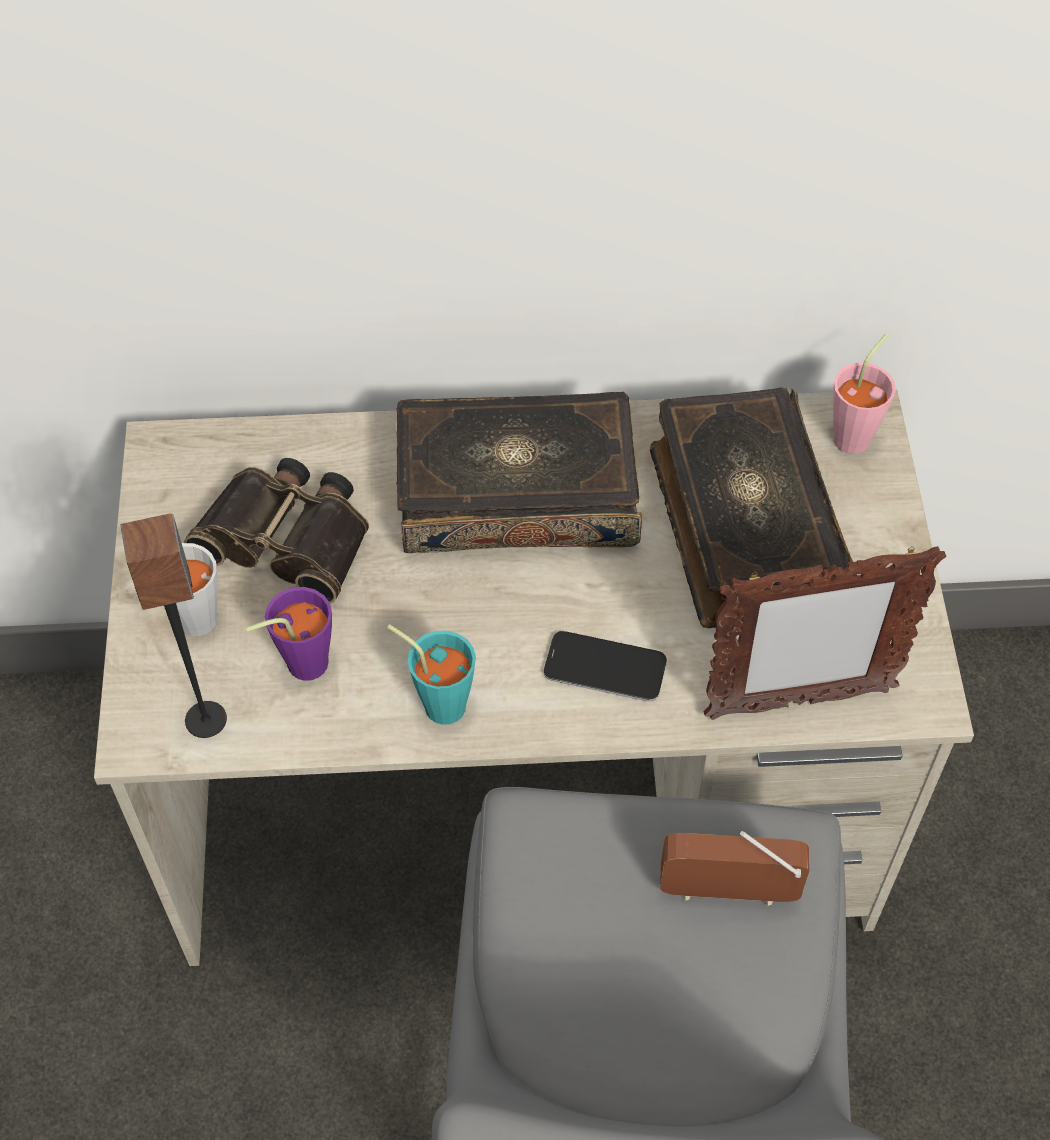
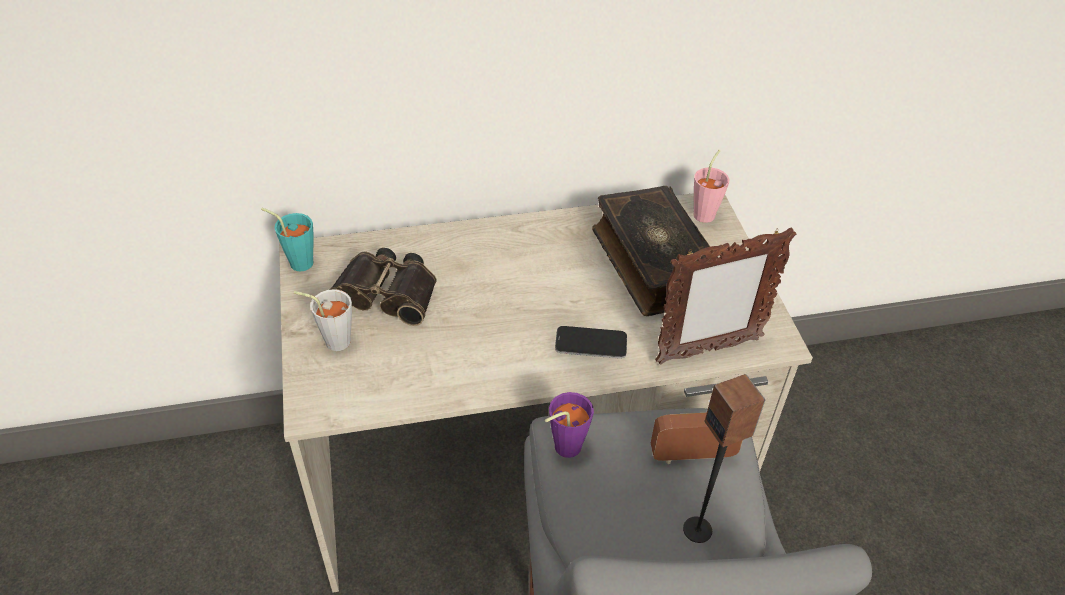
camera: 10 degrees left, 10 degrees down
(207, 719) = (352, 396): speaker -> speaker (698, 529)
(298, 666) = (405, 361): purple cup -> purple cup (562, 449)
(437, 701) = (493, 371): turquoise cup -> turquoise cup (297, 261)
(517, 493) = (520, 258): book -> none

